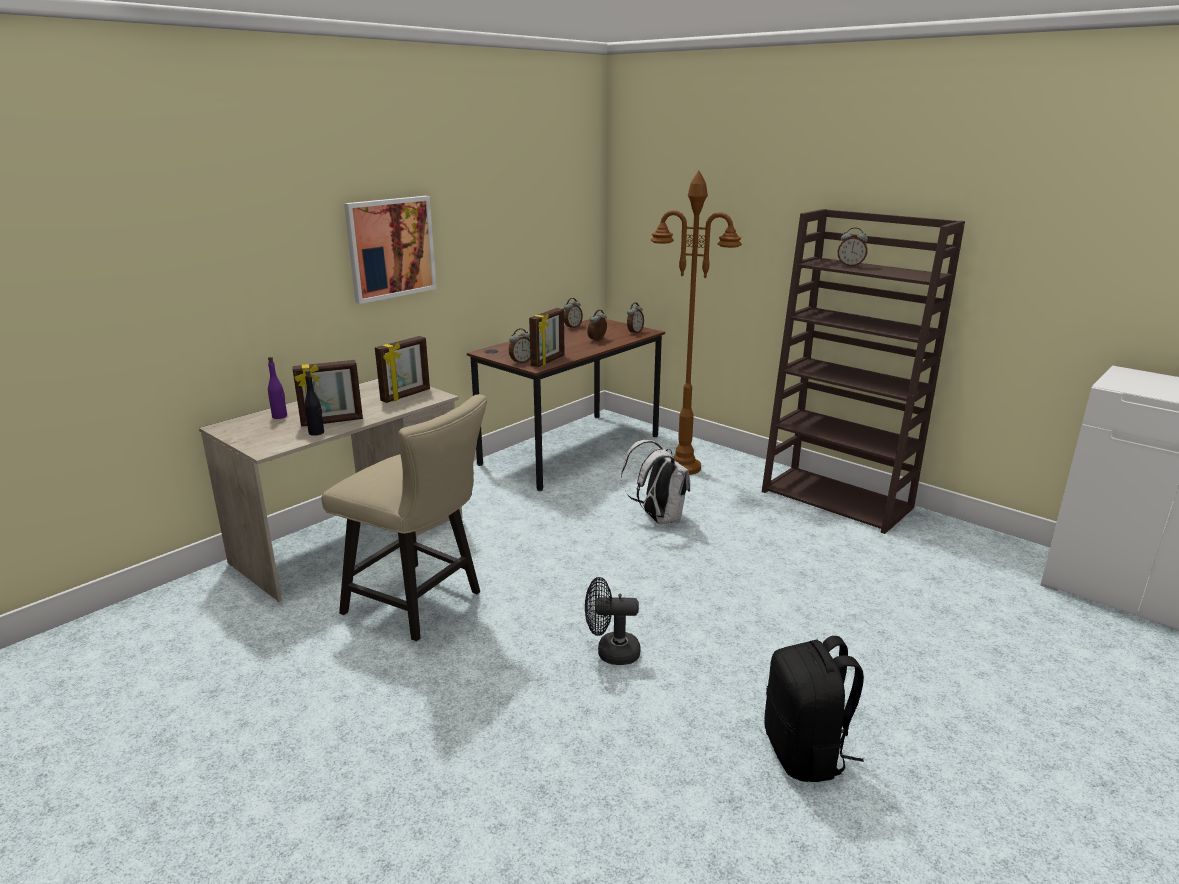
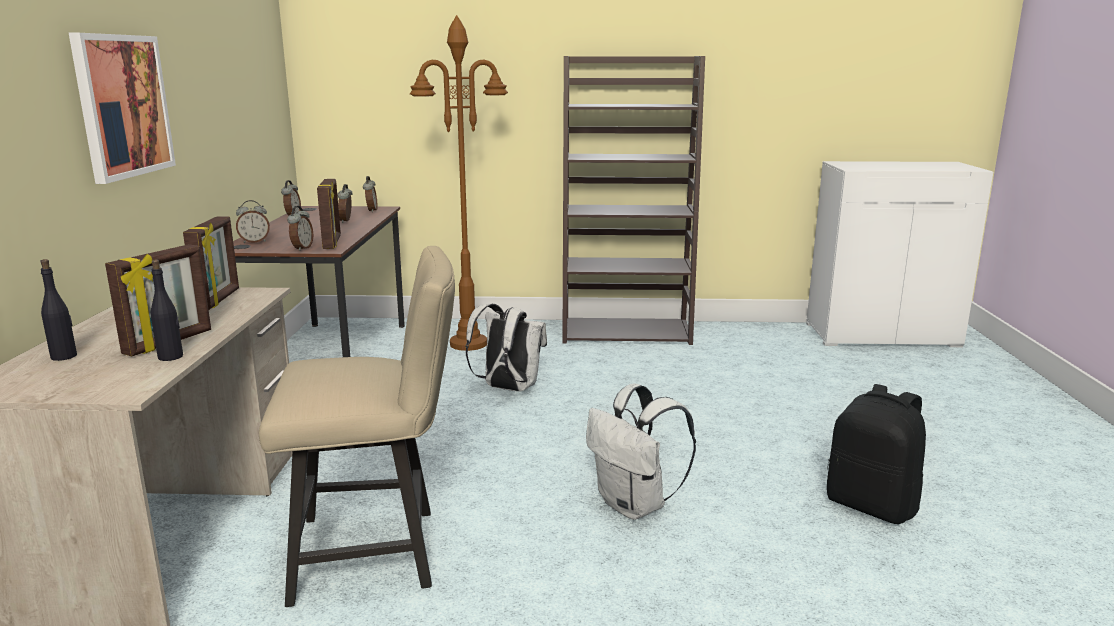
camera: 40 degrees left, 5 degrees down
(280, 416) = (64, 356): purple bottle -> black bottle
(611, 652) = (635, 506): black fan -> white backpack
(850, 266) = (611, 105): alarm clock -> alarm clock (254, 241)

